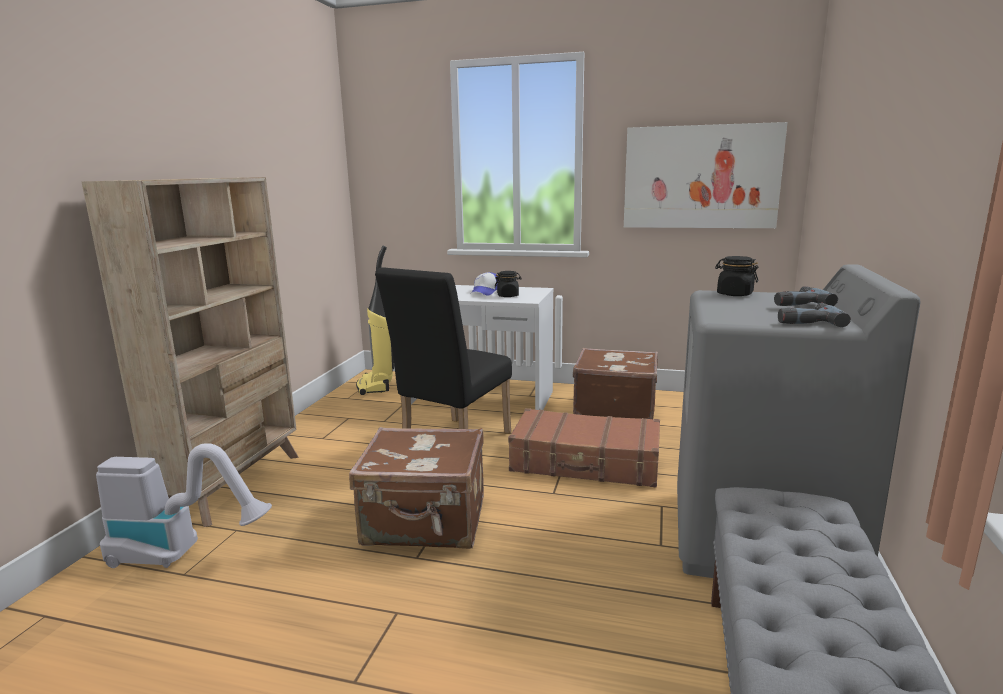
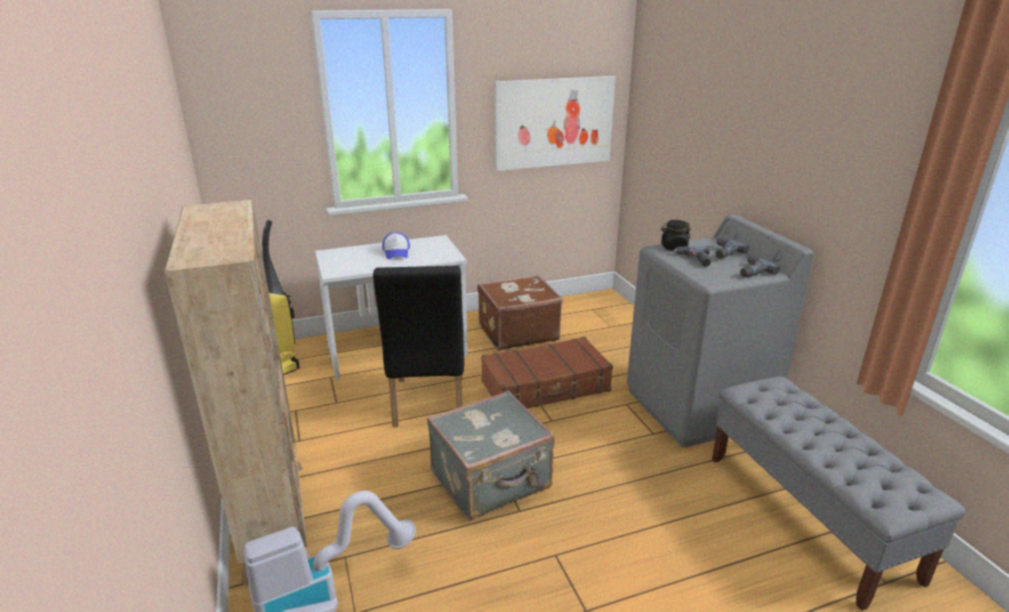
camera: 35 degrees left, 10 degrees up
(425, 522) = (492, 481): brown suitcase -> grey suitcase
(508, 296) = (425, 254): black jar -> none
(739, 304) = (694, 260): none -> power drill

